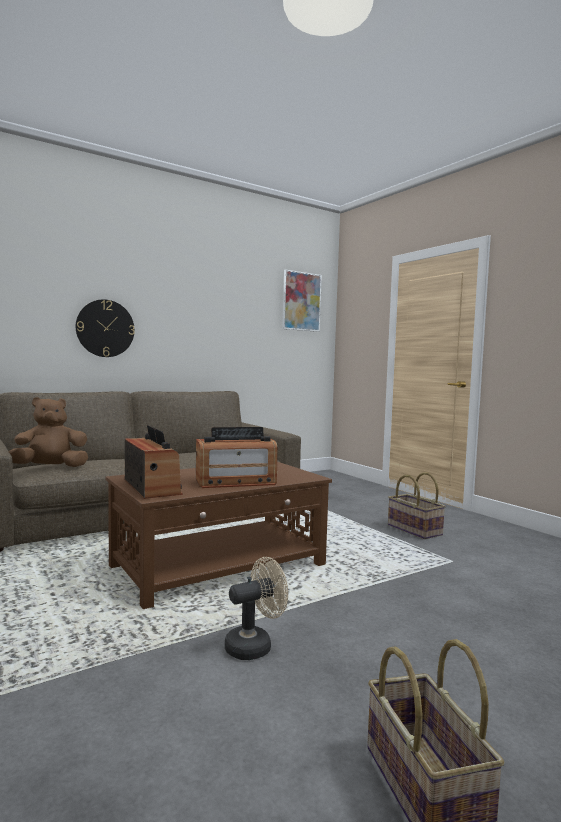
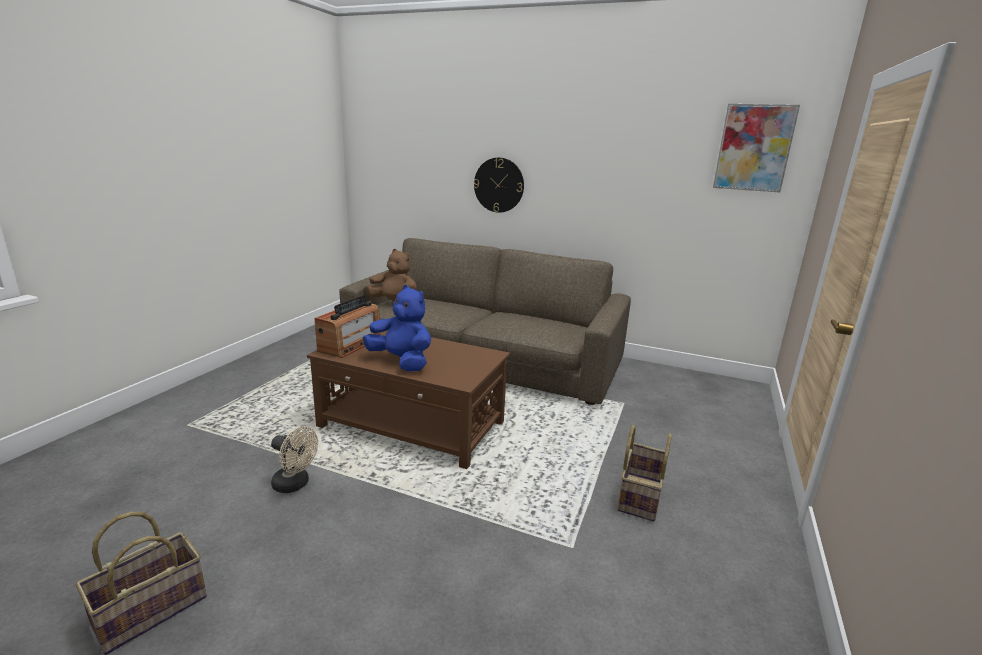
camera: 55 degrees right, 15 degrees up
(235, 482) = (401, 362): radio -> blue plush toy

